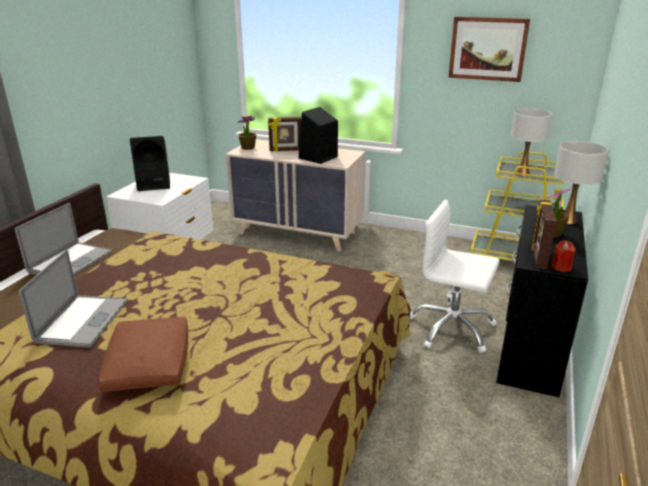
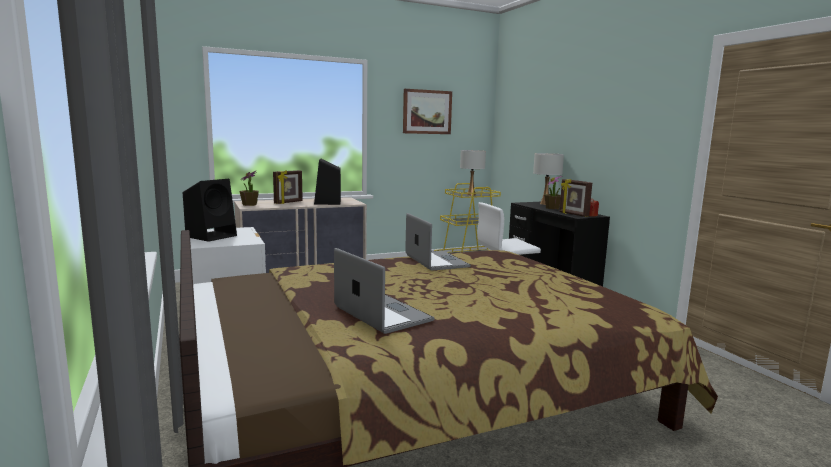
camera: 45 degrees left, 15 degrees down
(70, 261) = (246, 299): laptop -> laptop (436, 261)
(149, 364) = (495, 312): brown pillow -> none

